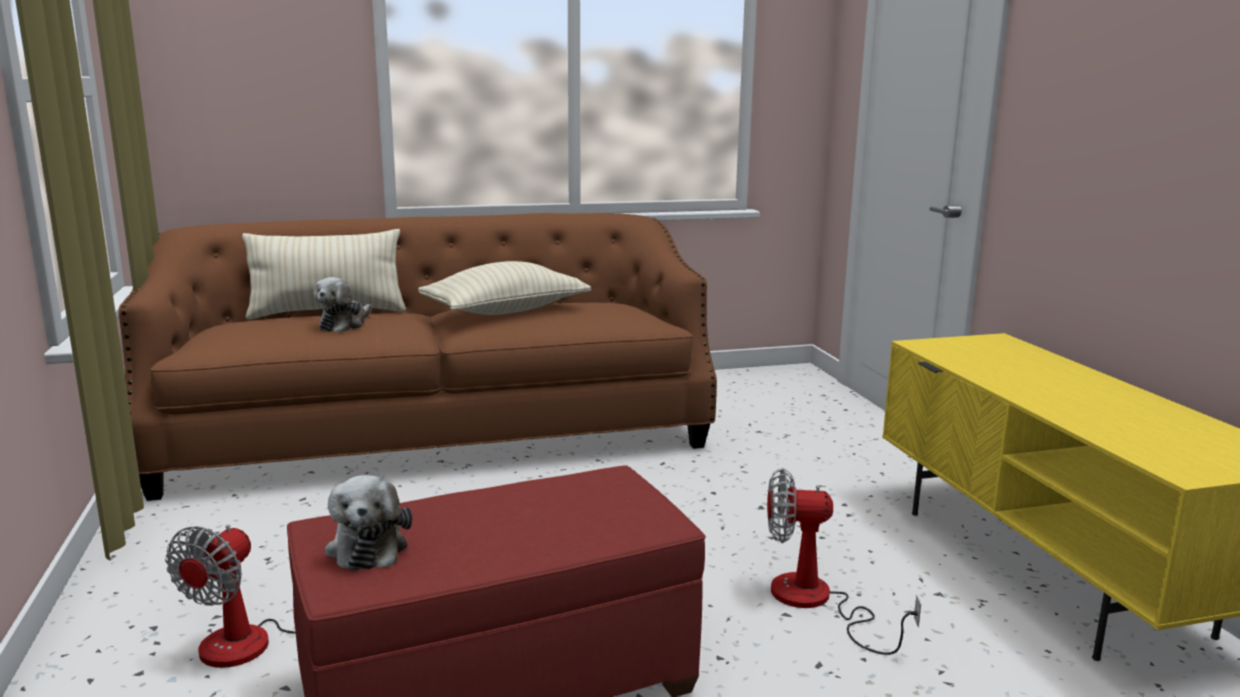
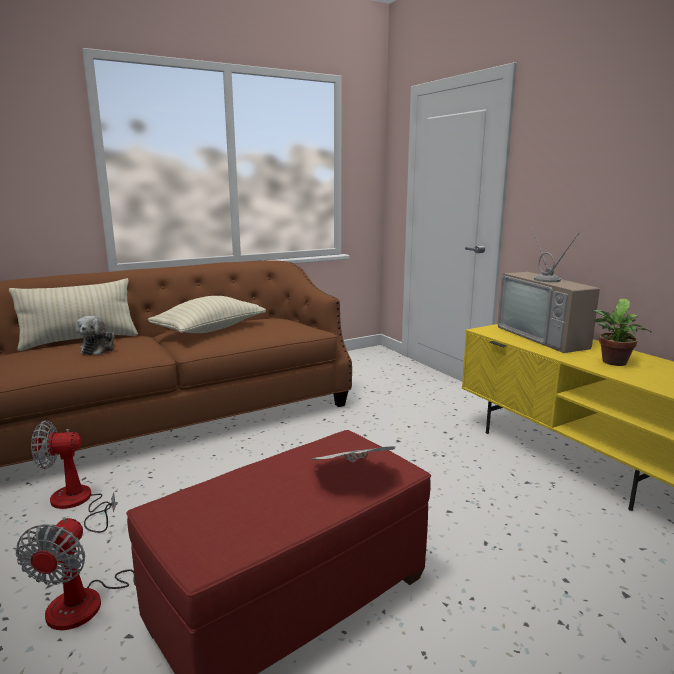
camera: 15 degrees left, 0 degrees up
(368, 546) = (202, 521): plush toy -> none
(592, 521) = (352, 475): none -> newspaper
(816, 602) = (462, 500): fan -> fan (77, 503)
(1022, 363) = (547, 337): none -> television
(1101, 412) = (613, 363): none -> potted plant

